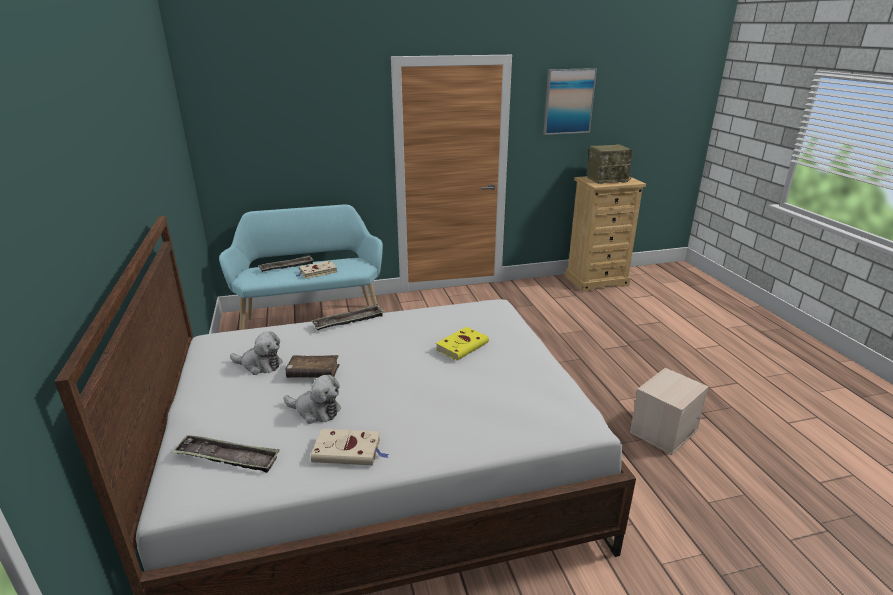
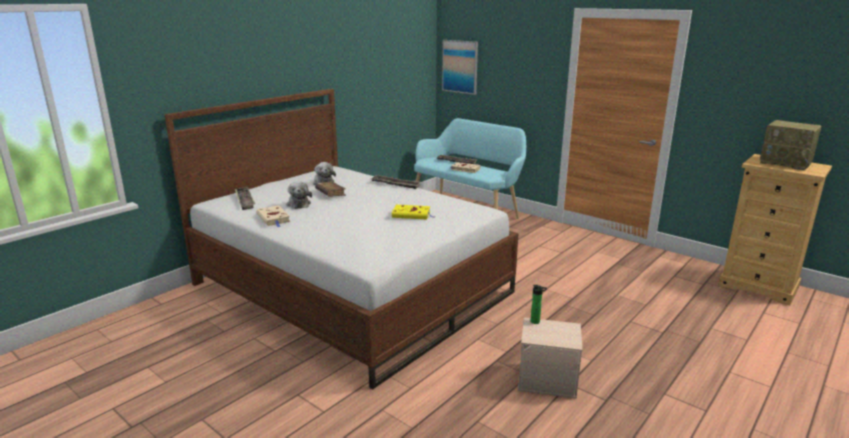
camera: 55 degrees right, 5 degrees down
(568, 101) = (758, 65): picture -> picture (460, 66)
(650, 386) = (536, 322): none -> bottle

